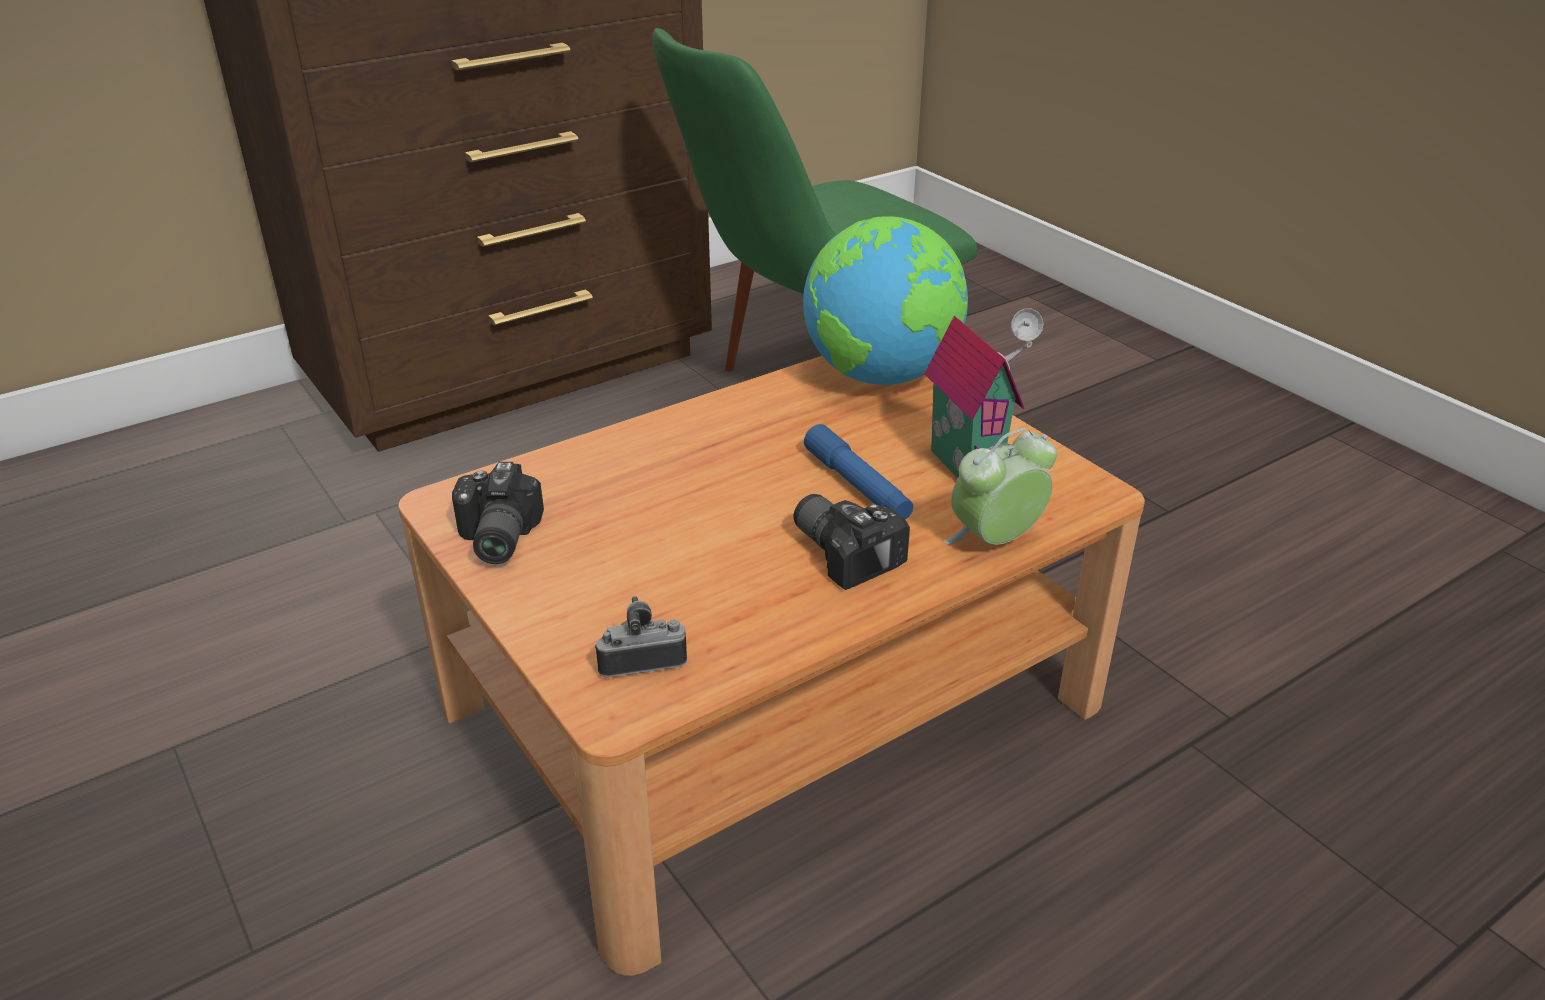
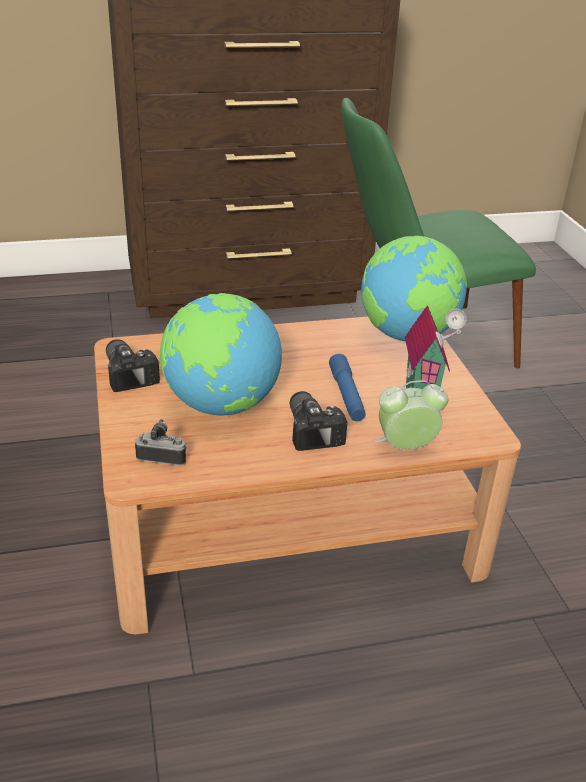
camera: 20 degrees right, 0 degrees up
(494, 539) = (130, 373): camera -> camera turned 135 degrees clockwise
(679, 551) = (221, 405): none -> globe

